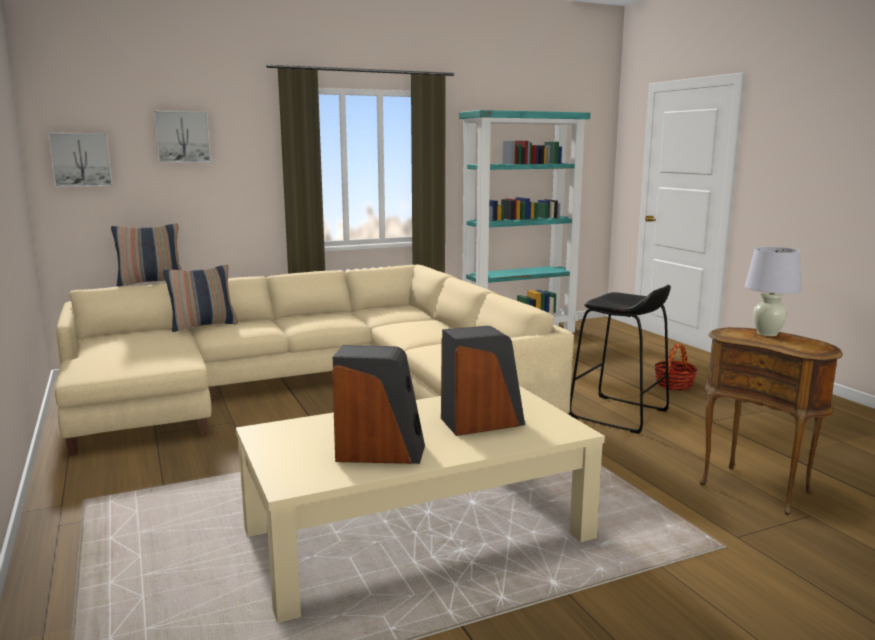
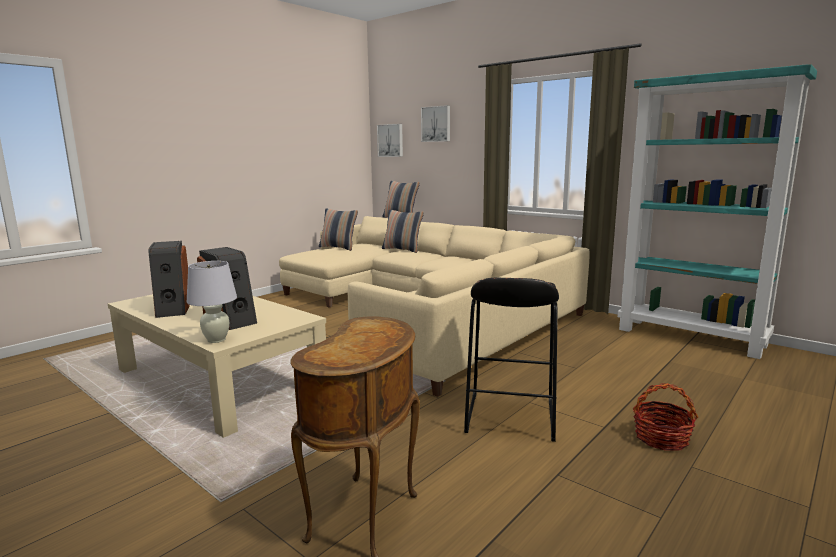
camera: 65 degrees right, 0 degrees up
(111, 347) = (338, 247): none -> pillow
(767, 334) = (384, 336): white table lamp -> white table lamp (216, 340)

